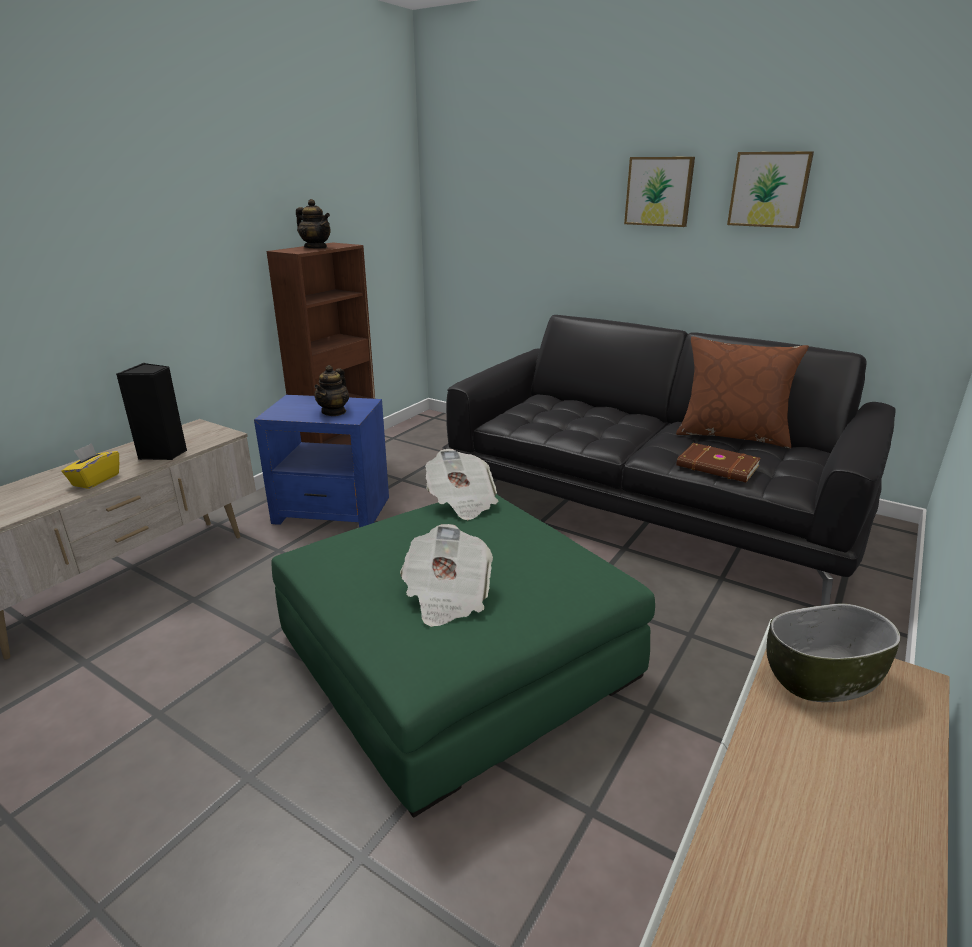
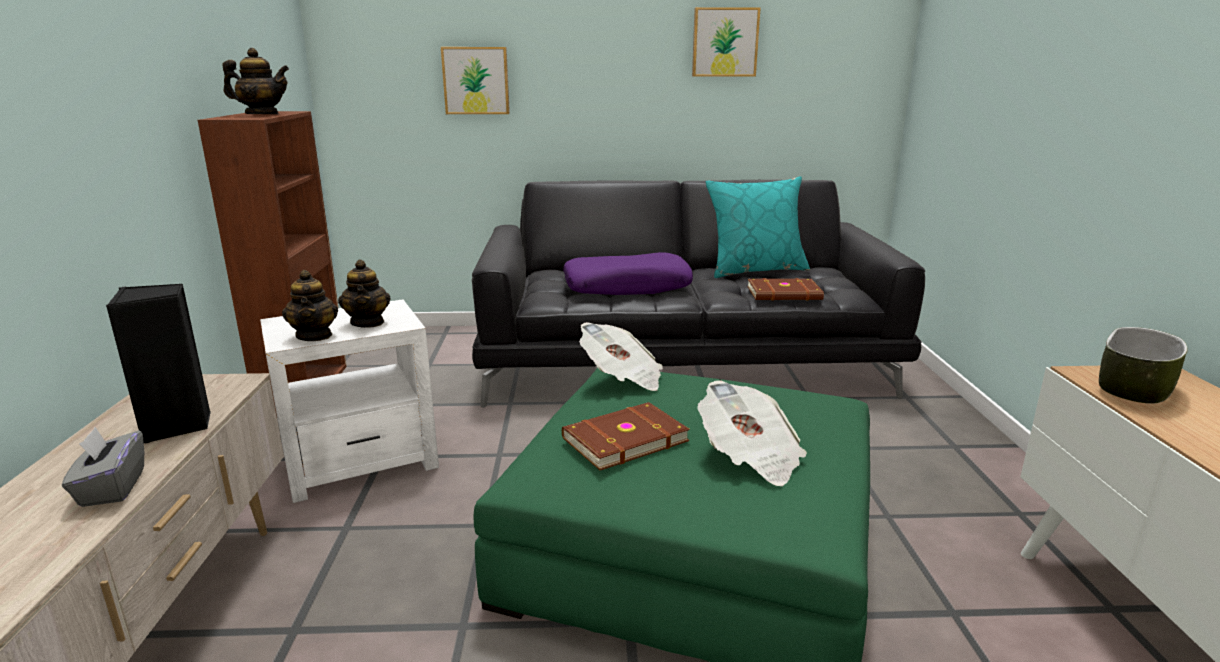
camera: 35 degrees left, 5 degrees down
(95, 480) = (112, 488): yellow tissue box -> grey tissue box
(293, 414) = (314, 336): none -> teapot
(332, 510) = (362, 461): blue side table -> white side table
(386, 548) = (623, 439): none -> brown book
(583, 425) = (627, 287): none -> purple pillow
(659, 191) = (619, 46): picture -> picture (476, 80)
(732, 435) = (755, 270): brown pillow -> turquoise pillow

